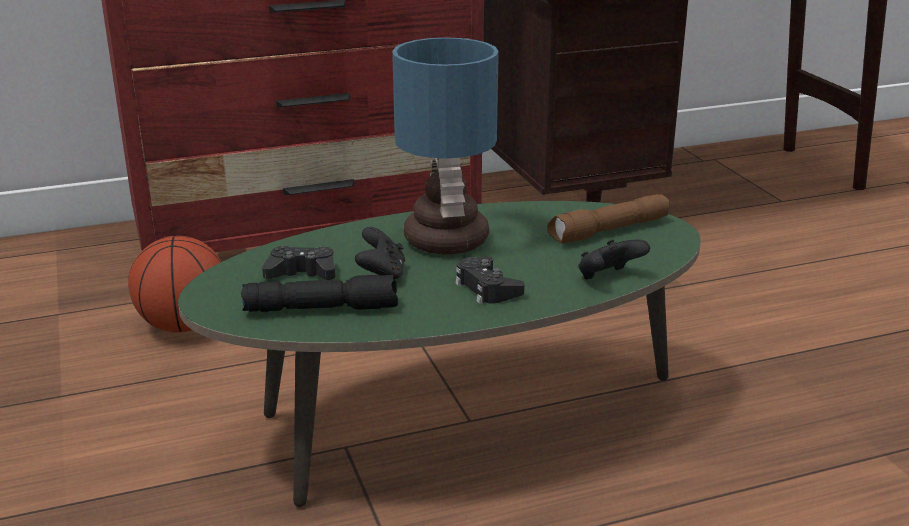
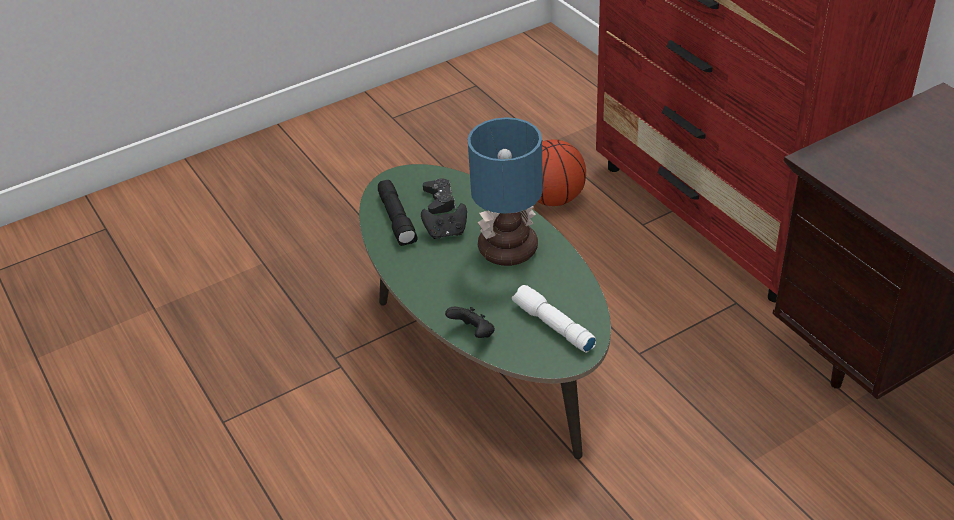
camera: 80 degrees right, 15 degrees up
(487, 288) = (442, 280): black game controller -> none
(609, 231) = (552, 326): brown flashlight -> white flashlight

